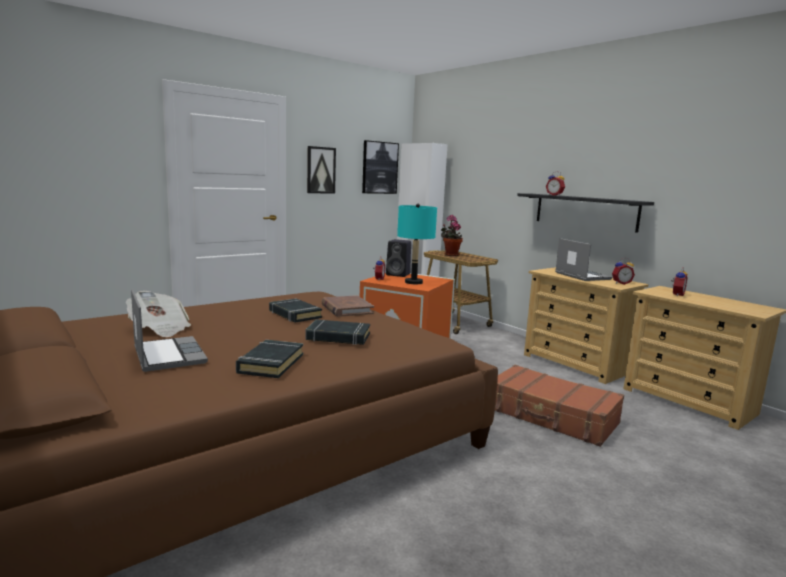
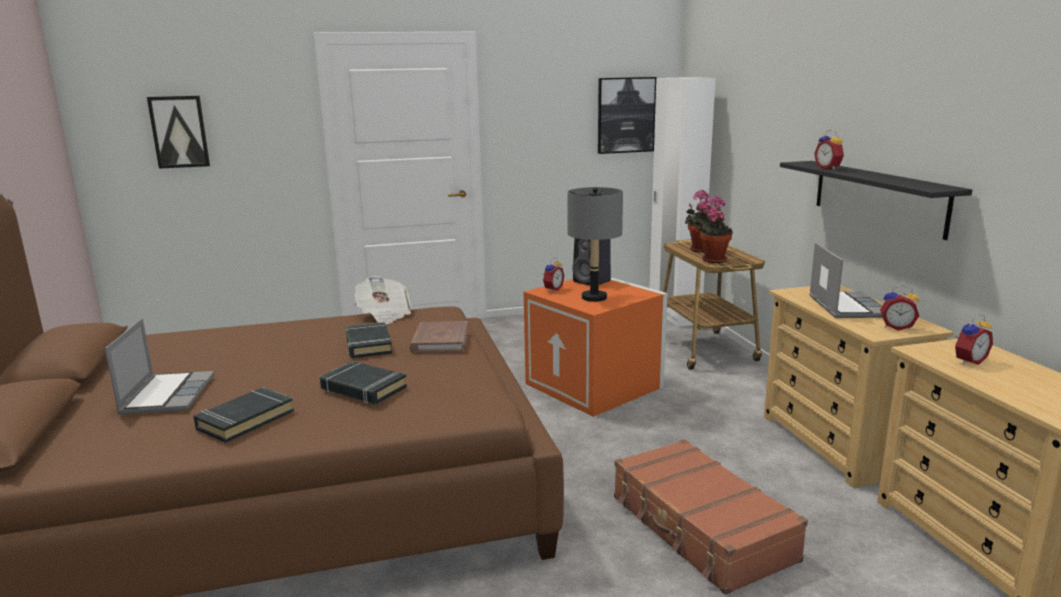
camera: 25 degrees right, 5 degrees up
(159, 329) = (206, 355): newspaper -> newspaper (384, 315)
(321, 170) = (531, 126): picture -> picture (179, 132)
(413, 282) = (594, 298): turquoise table lamp -> grey table lamp
(467, 259) = (713, 259): none -> potted plant

